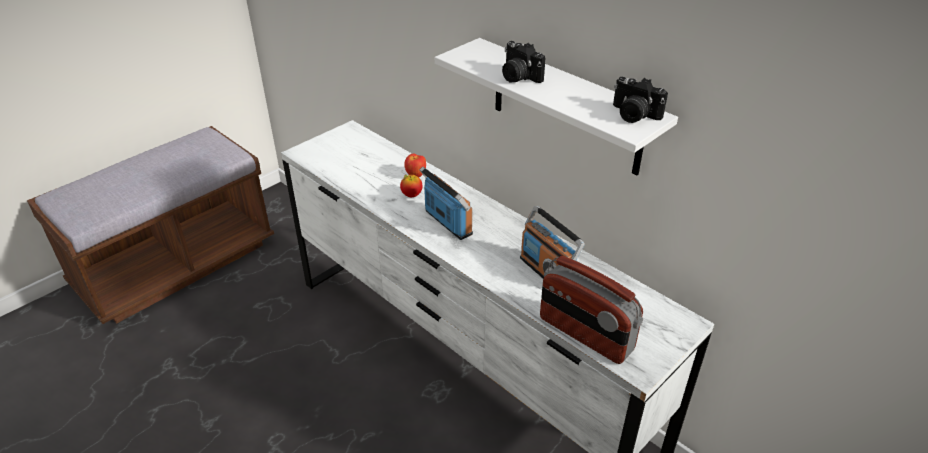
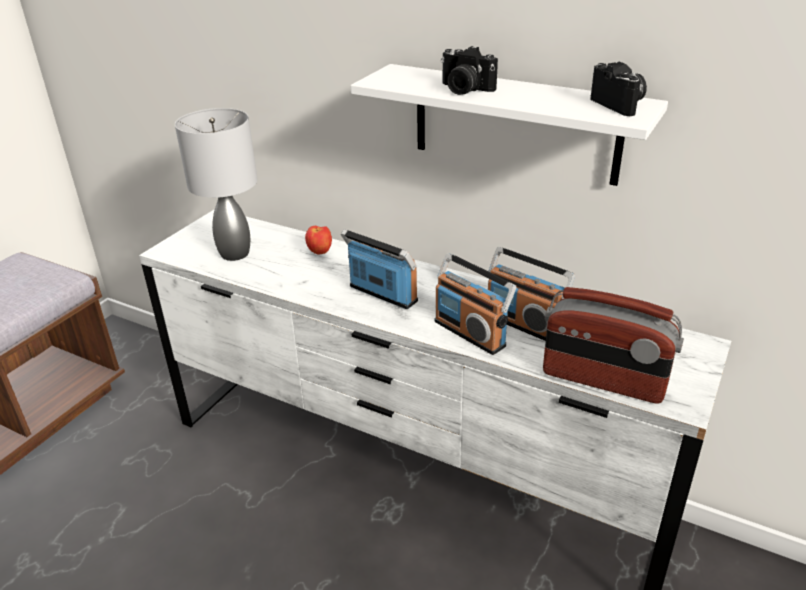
camera: 15 degrees left, 5 degrees down
(350, 164) = (234, 253): none -> grey table lamp
(411, 195) = (325, 273): apple -> none
(500, 271) = (470, 333): none -> radio
(633, 115) = (620, 105): camera -> camera turned 135 degrees counterclockwise

